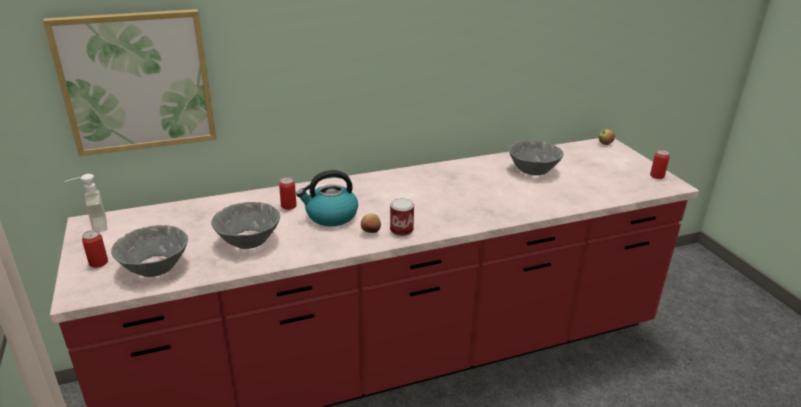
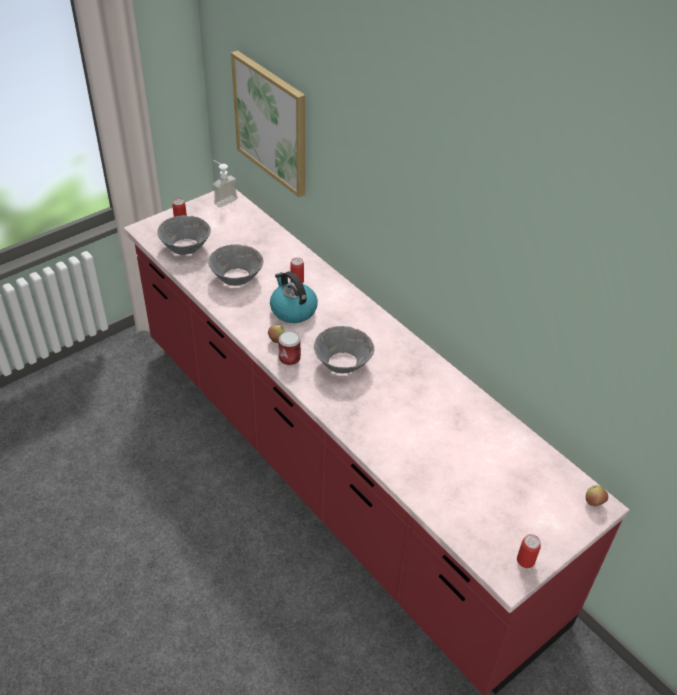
camera: 70 degrees right, 15 degrees up
(533, 169) = (469, 436): grey bowl -> grey bowl (343, 363)

